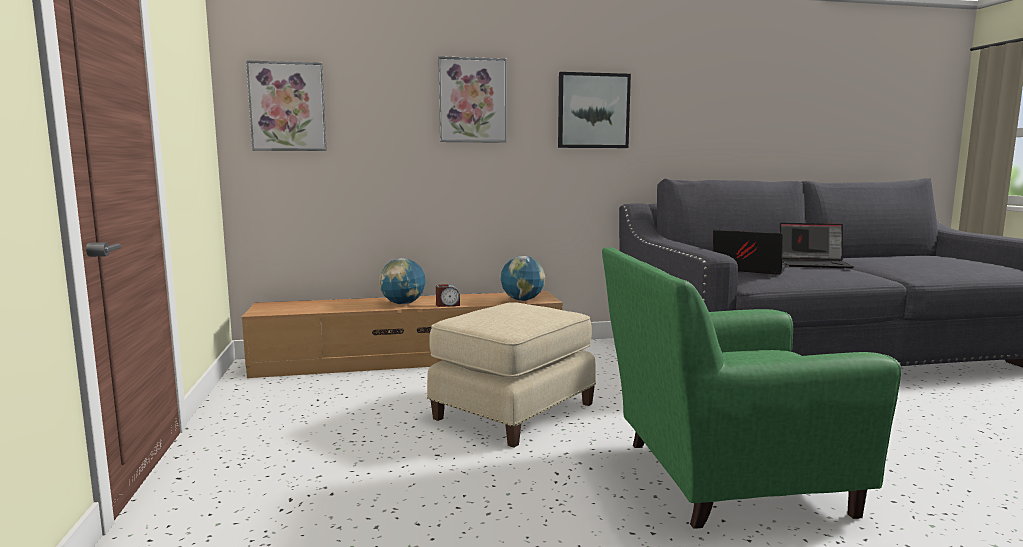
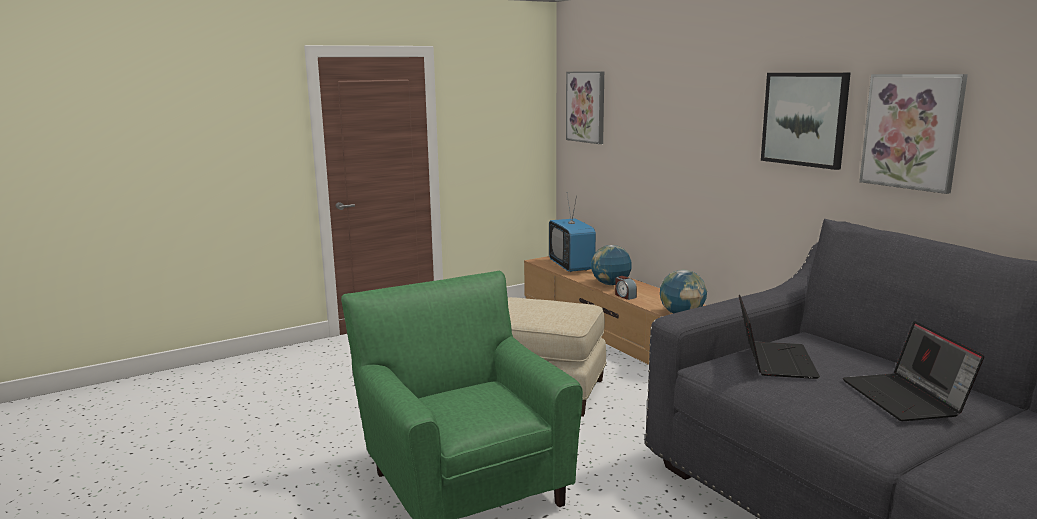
camera: 70 degrees right, 5 degrees up
(313, 306) = (571, 266): none -> television
(472, 100) = (695, 104): picture -> picture (911, 131)

